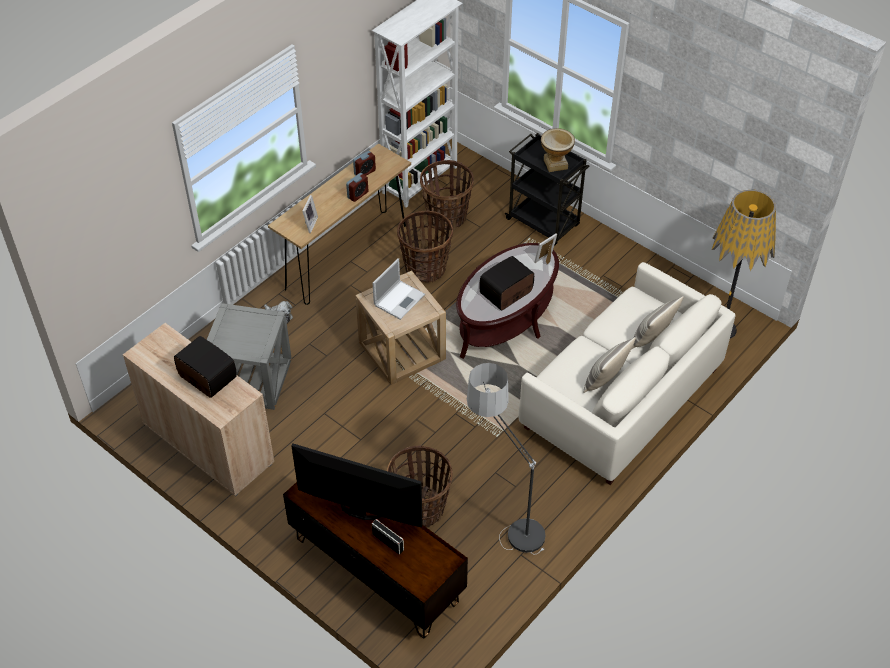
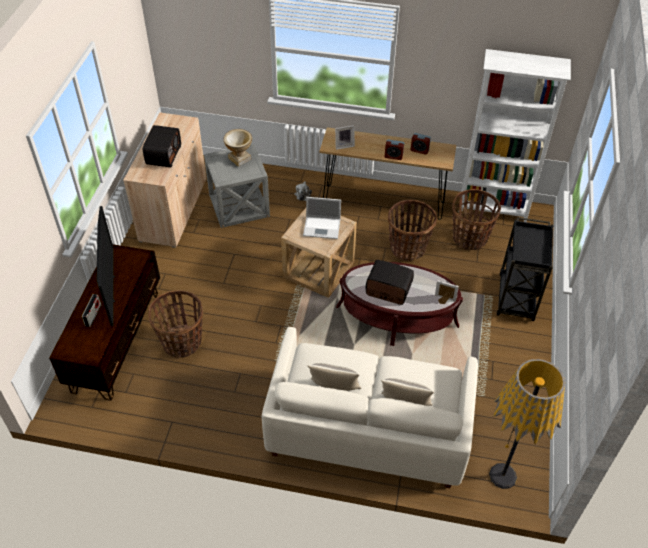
camera: 60 degrees right, 0 degrees up
(504, 518) = (200, 397): floor lamp -> none
(555, 164) = (531, 252): vase -> vase (239, 159)

